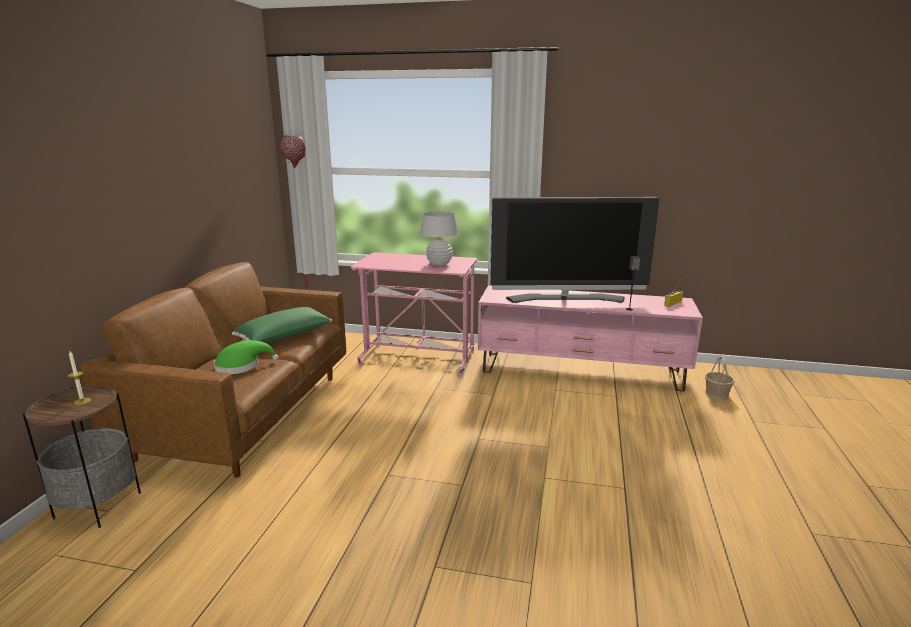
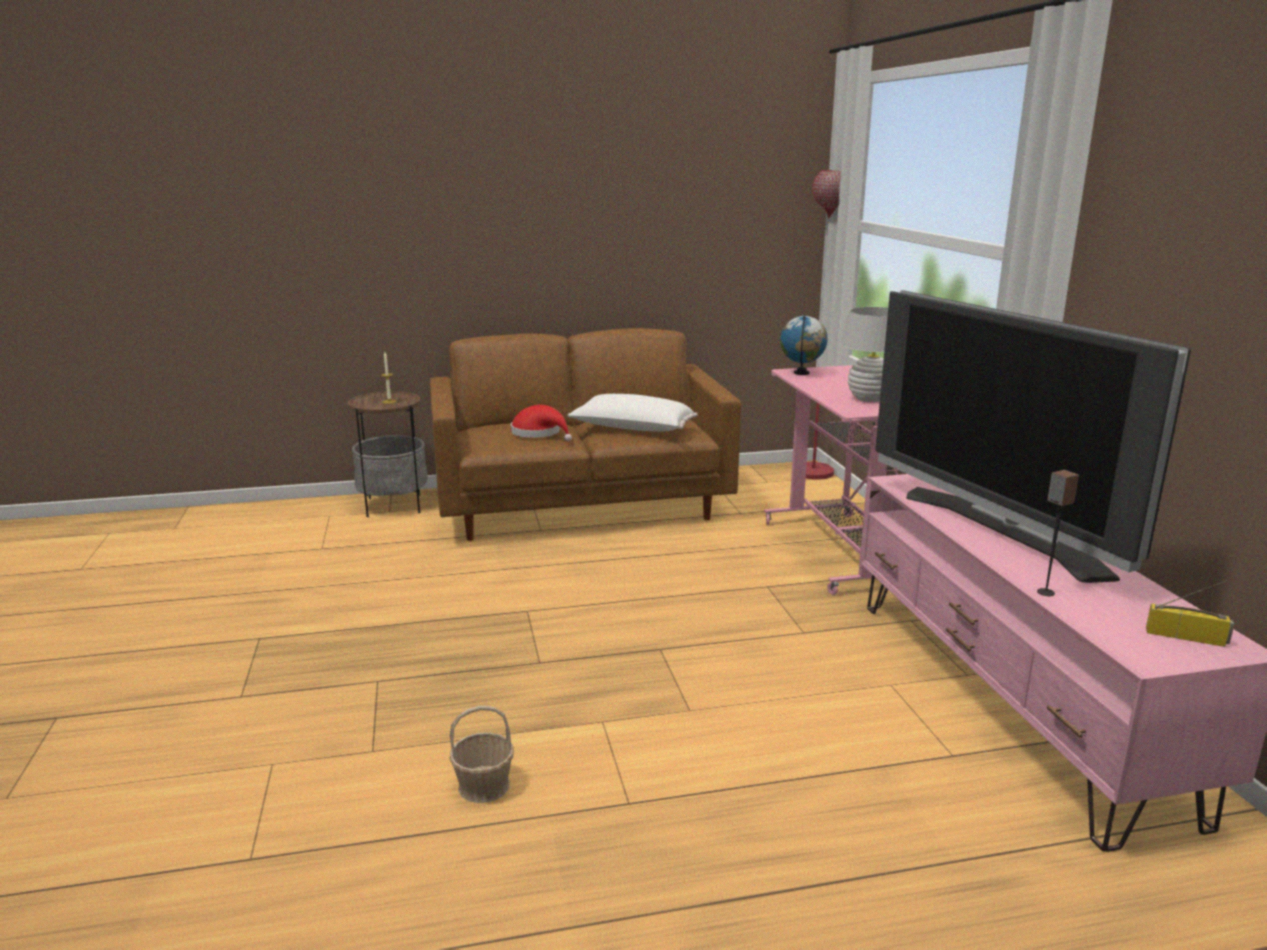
camera: 65 degrees right, 0 degrees up
(241, 366) = (539, 433): green hat -> red hat
(285, 337) = (632, 429): green pillow -> white pillow
(370, 263) = (801, 373): none -> globe
(717, 393) = (1165, 911): basket -> basket (484, 786)

